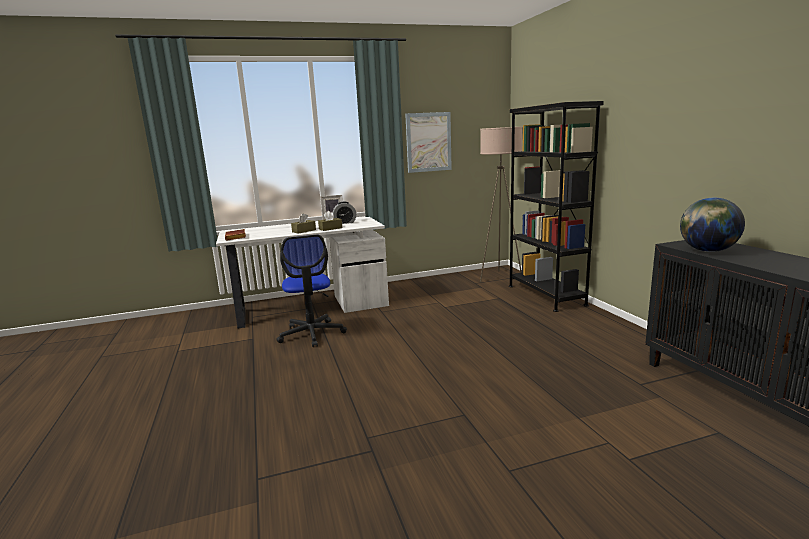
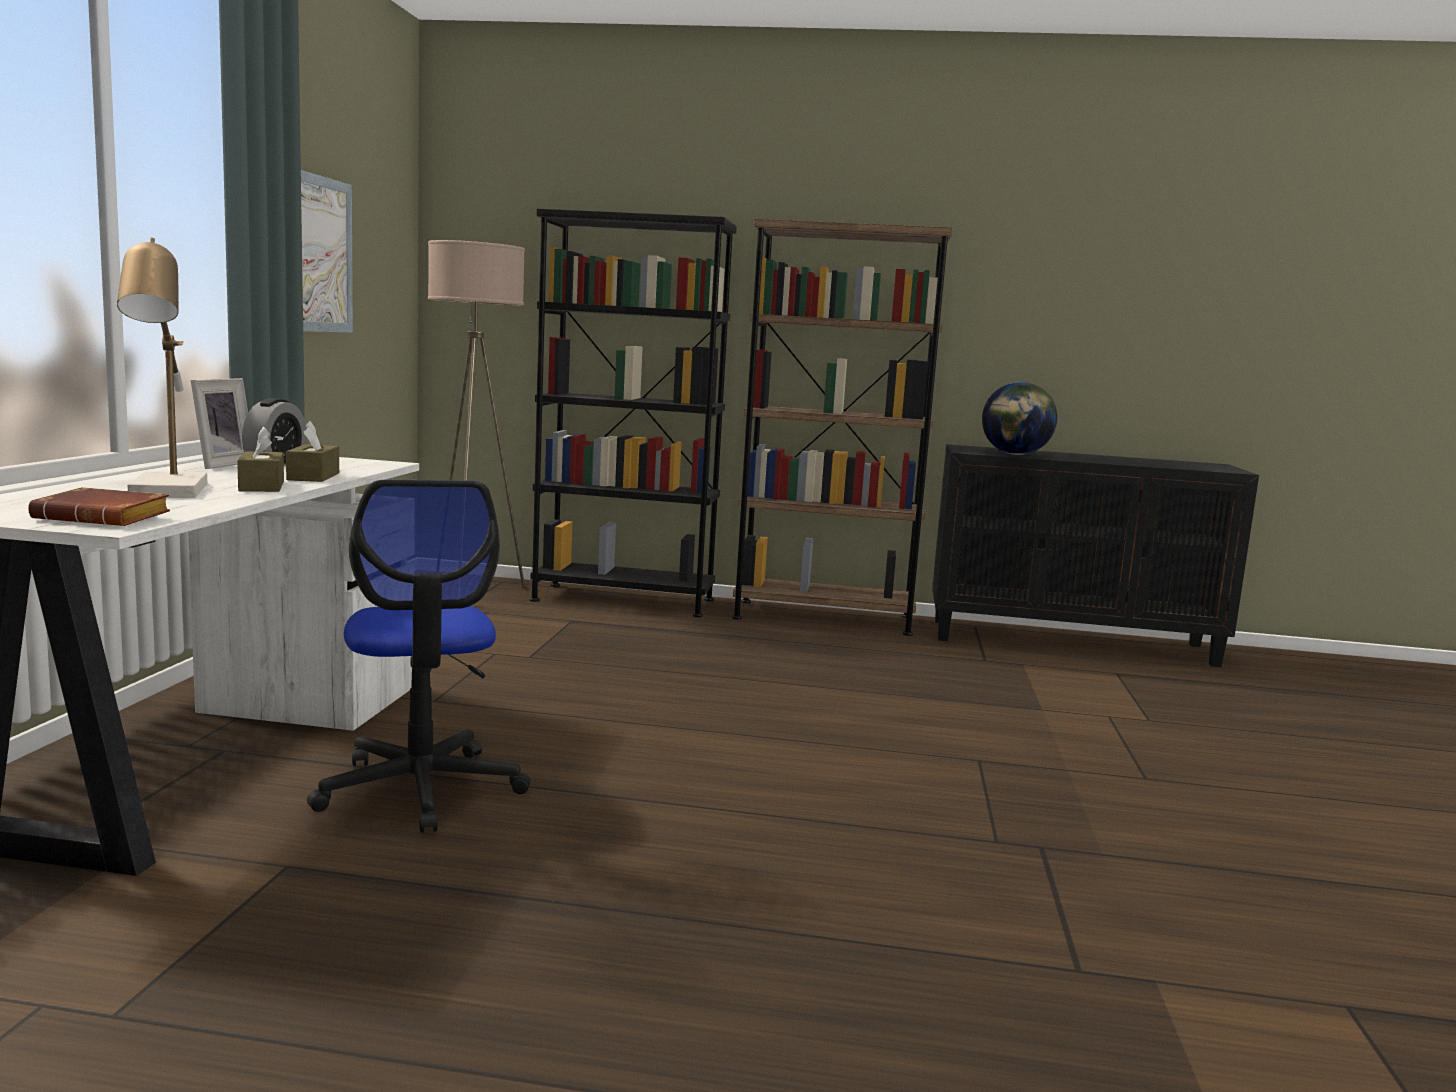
camera: 65 degrees left, 5 degrees down
(279, 231) = (169, 492): none -> table lamp
(312, 334) = (421, 789): office chair -> office chair turned 60 degrees clockwise
(619, 330) = (823, 617): none -> brown bookcase

